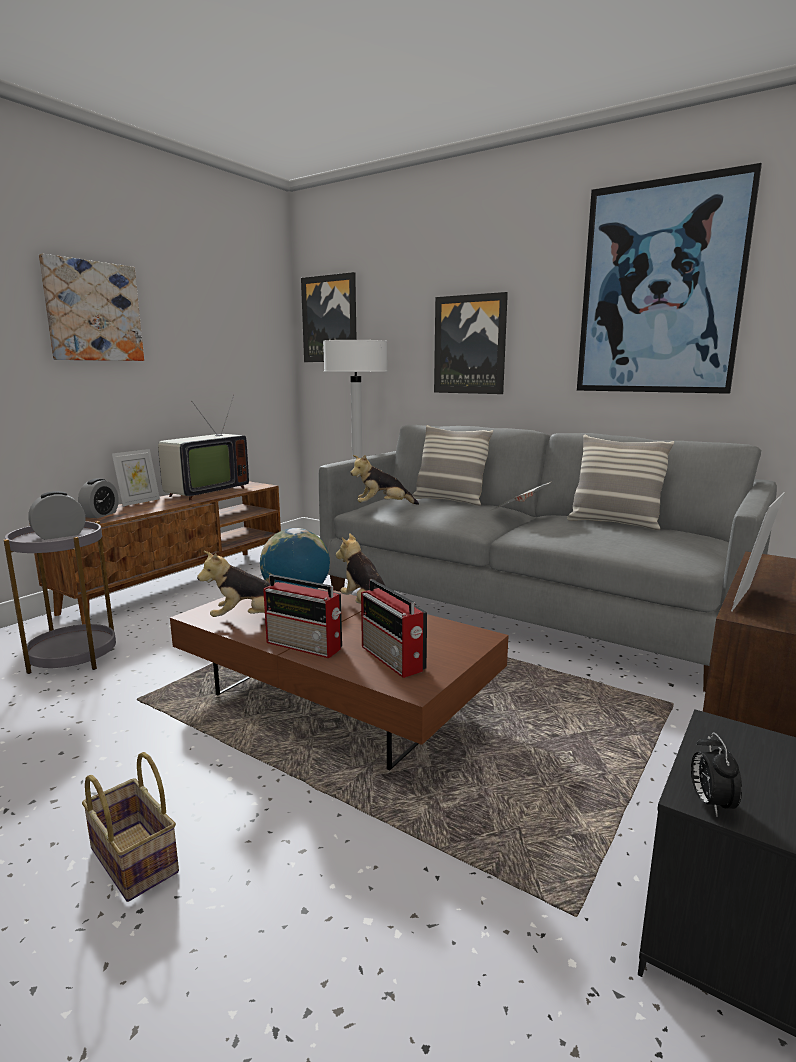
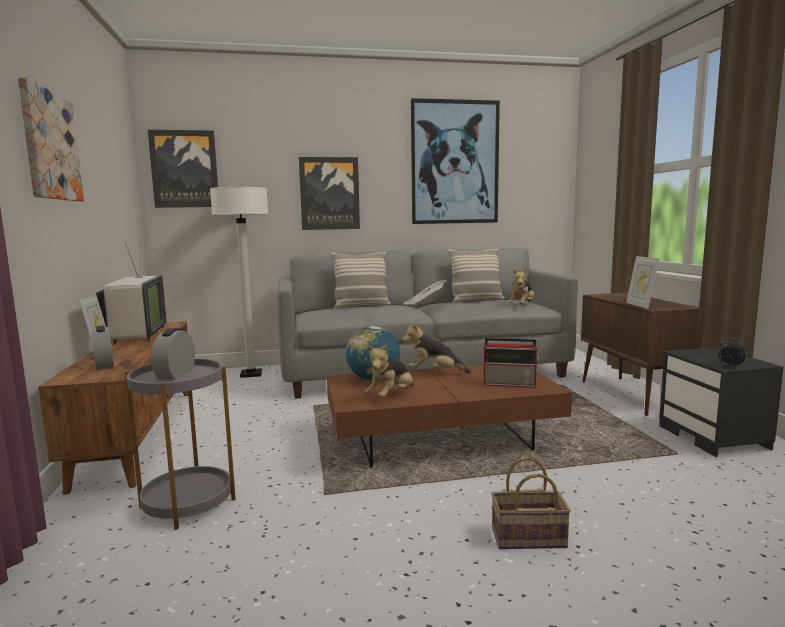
camera: 45 degrees left, 5 degrees down
(305, 646) = (459, 394): radio -> none
(382, 506) = (335, 315): plush toy -> plush toy (521, 306)

